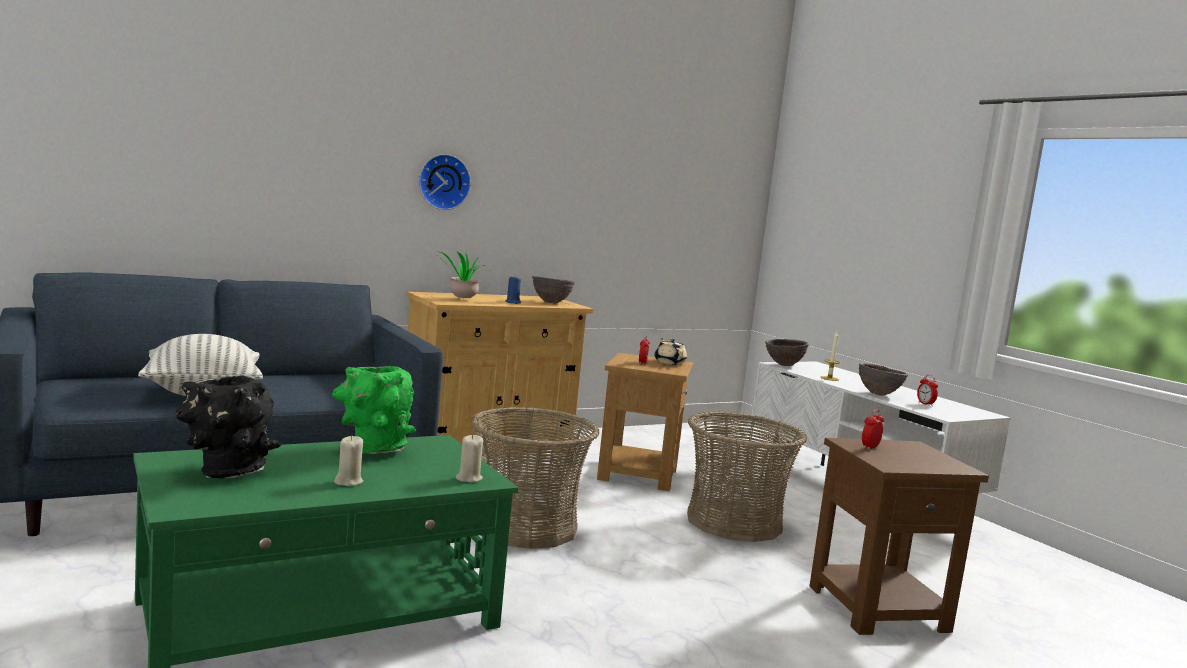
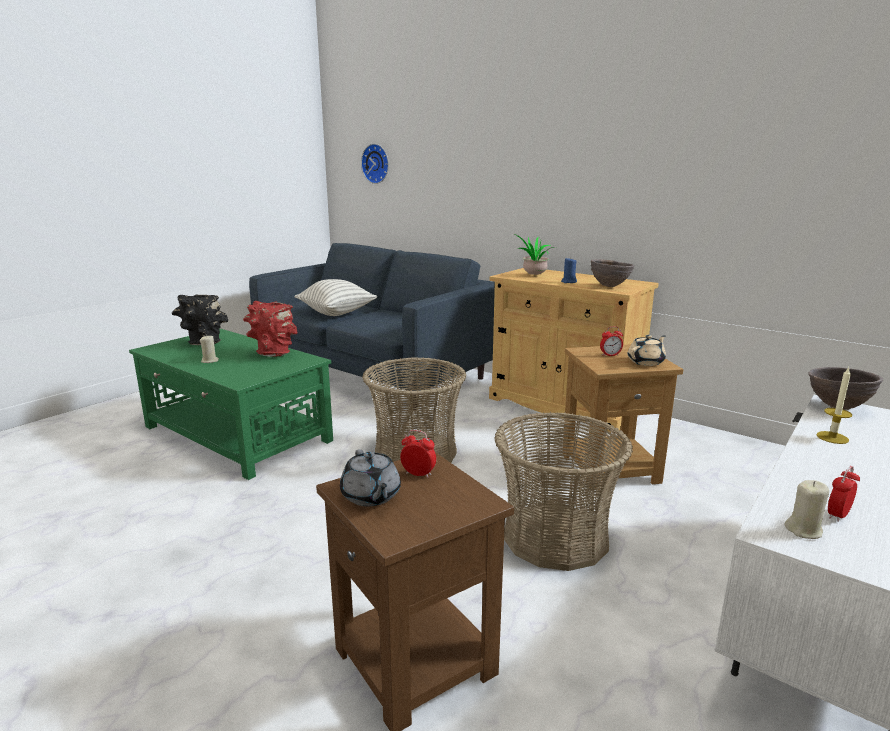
camera: 70 degrees right, 10 degrees up
(372, 450) = (273, 353): green vase -> red vase
(443, 182) = (553, 175): wall clock -> wall clock (377, 163)
(468, 478) = (241, 378): beige candle -> beige candle (804, 530)
(879, 394) = (810, 475): brown bowl -> none
(905, 463) = (371, 496): none -> grey teapot

